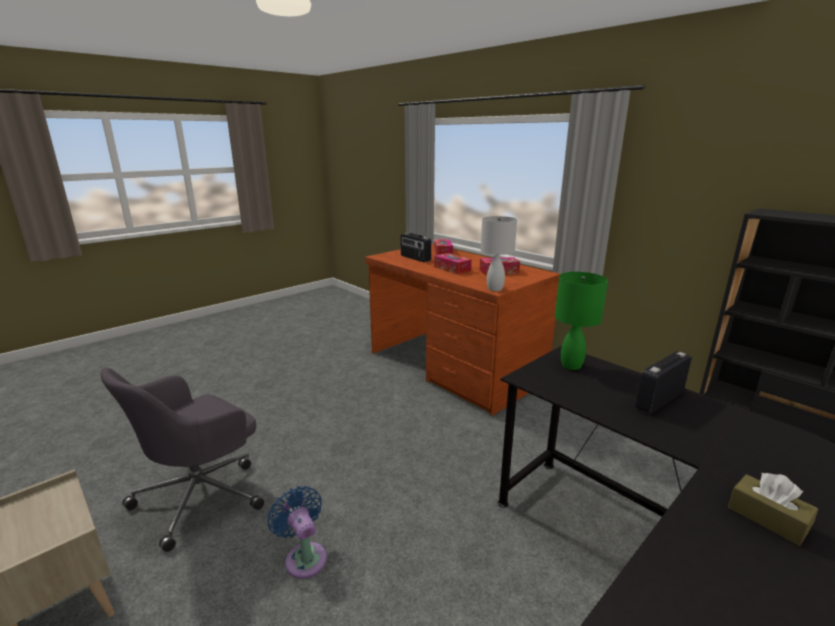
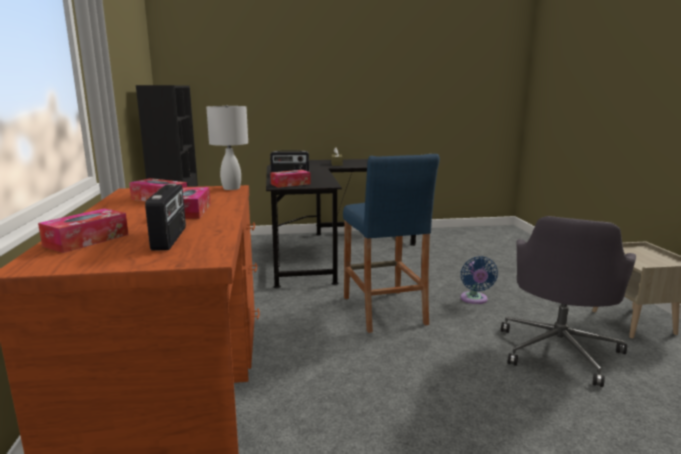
camera: 145 degrees left, 5 degrees down
(202, 495) = (559, 350): grey office chair -> grey office chair turned 135 degrees clockwise
(402, 479) = (383, 310): none -> blue stool
(570, 365) = (290, 184): green table lamp -> tissue box

